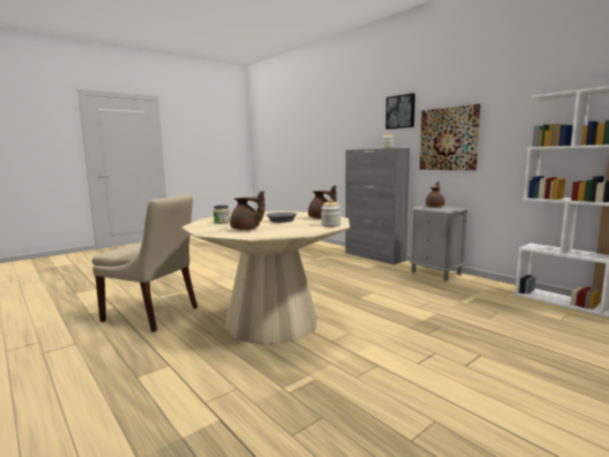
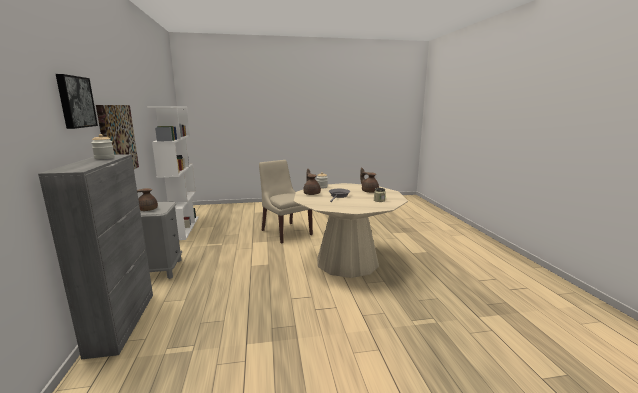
camera: 150 degrees left, 5 degrees up
(153, 315) = (433, 293): beige chair -> beige chair (285, 232)

